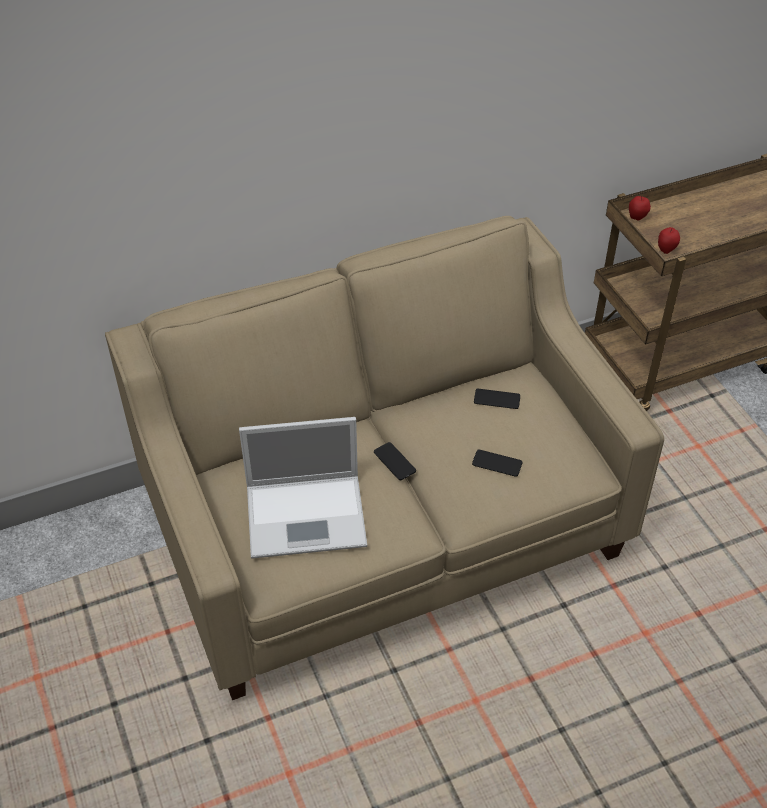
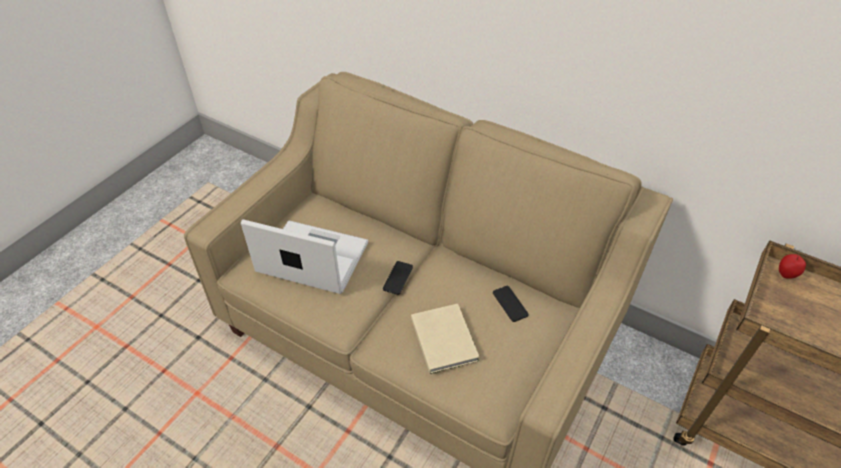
camera: 55 degrees right, 0 degrees up
(308, 515) = (311, 258): laptop -> laptop turned 150 degrees clockwise
(497, 463) = (444, 338): phone -> beige book
(666, 250) = (772, 316): apple -> none

